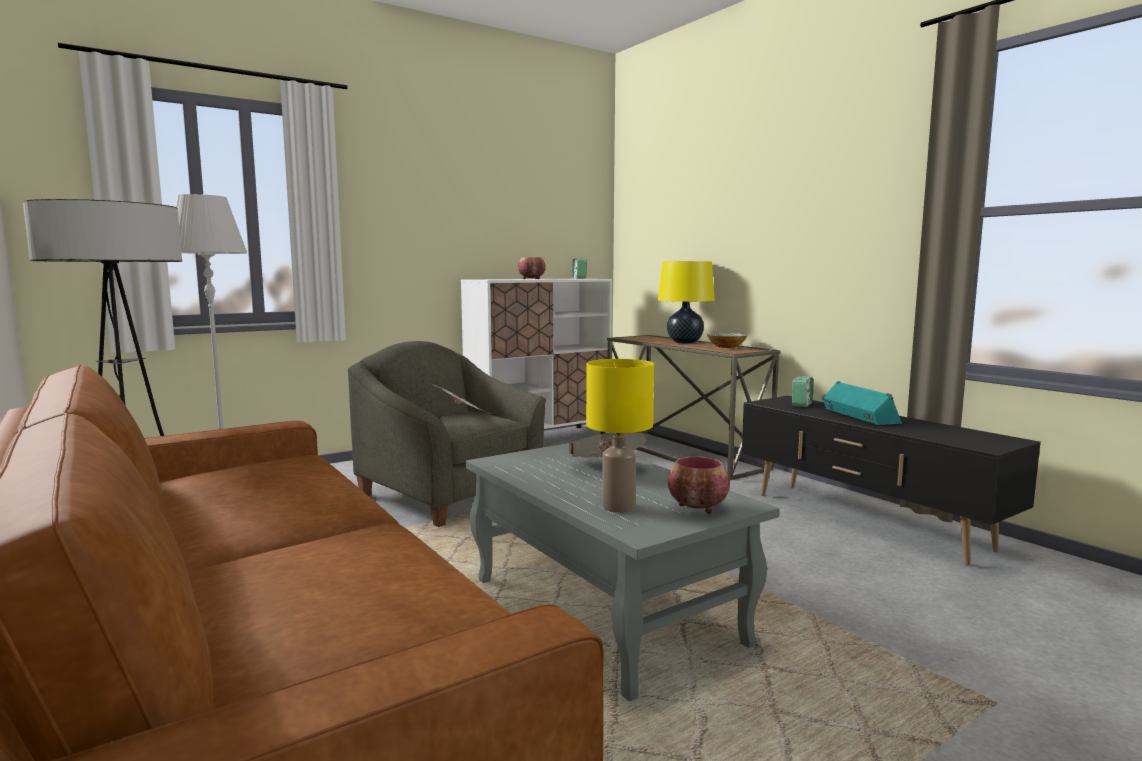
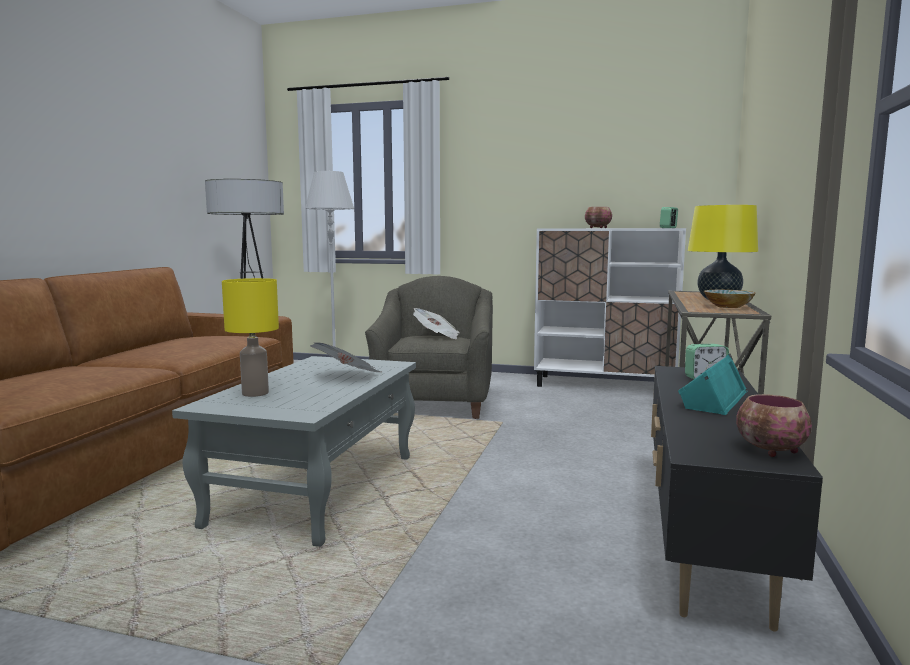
camera: 50 degrees right, 0 degrees up
(699, 508) = (279, 407): bowl -> bowl (771, 451)

